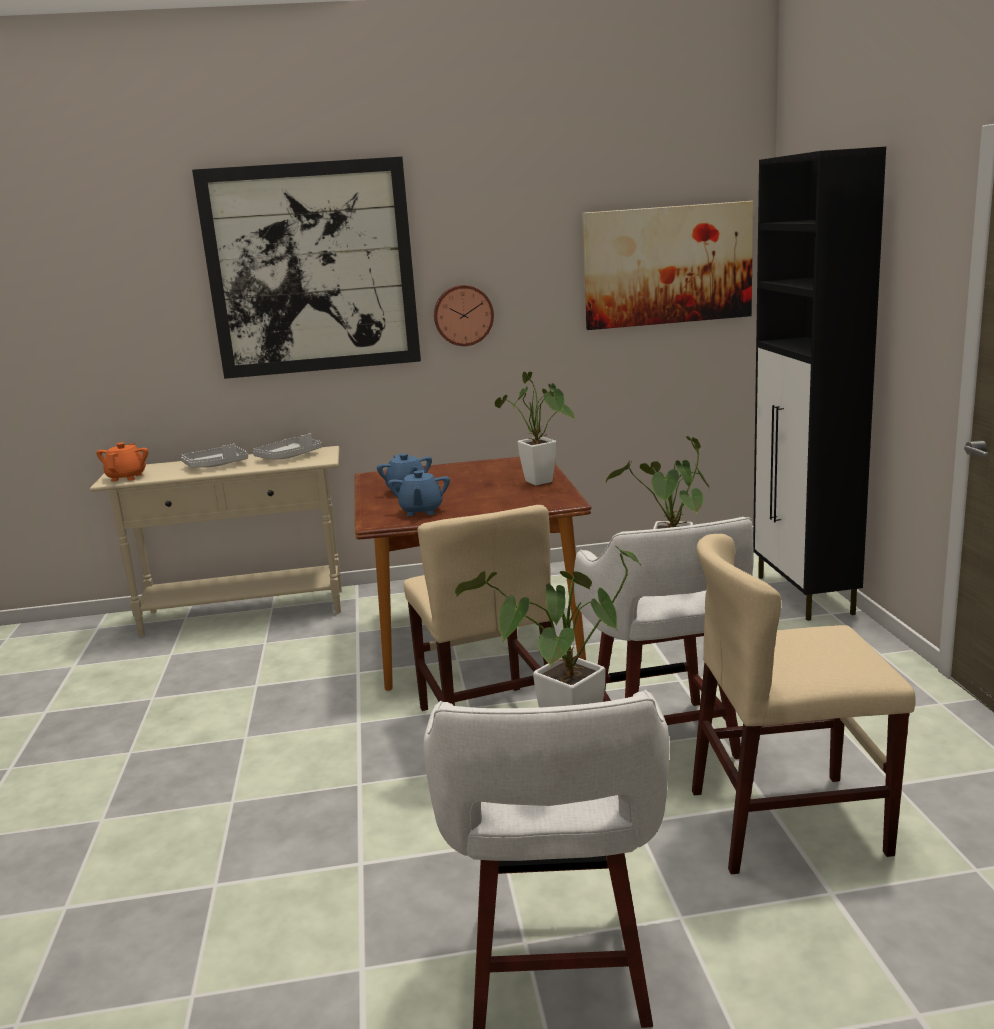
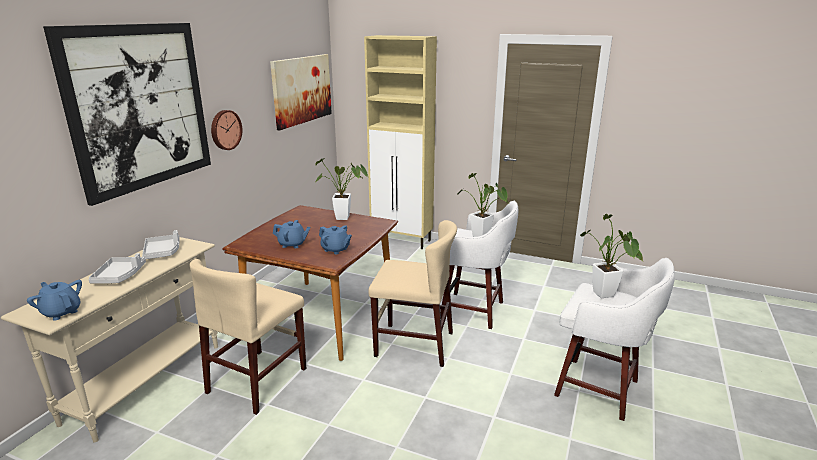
camera: 60 degrees left, 5 degrees up
(127, 477) = (61, 312): orange teapot -> blue teapot
(788, 822) = (549, 311): beige chair -> beige chair (257, 380)
(804, 595) = (402, 240): black cabinet -> beige cabinet

